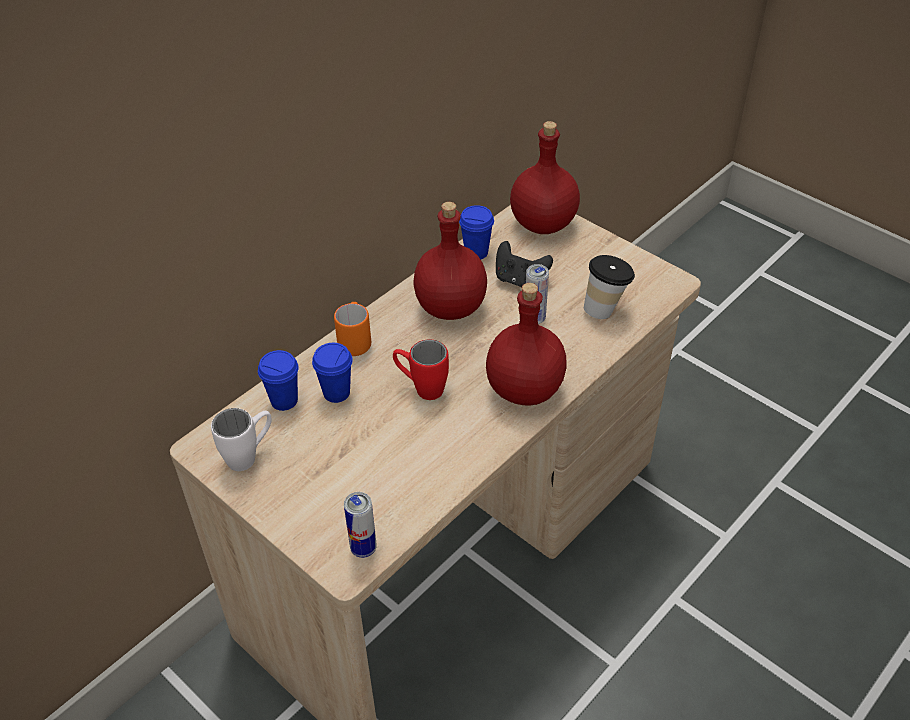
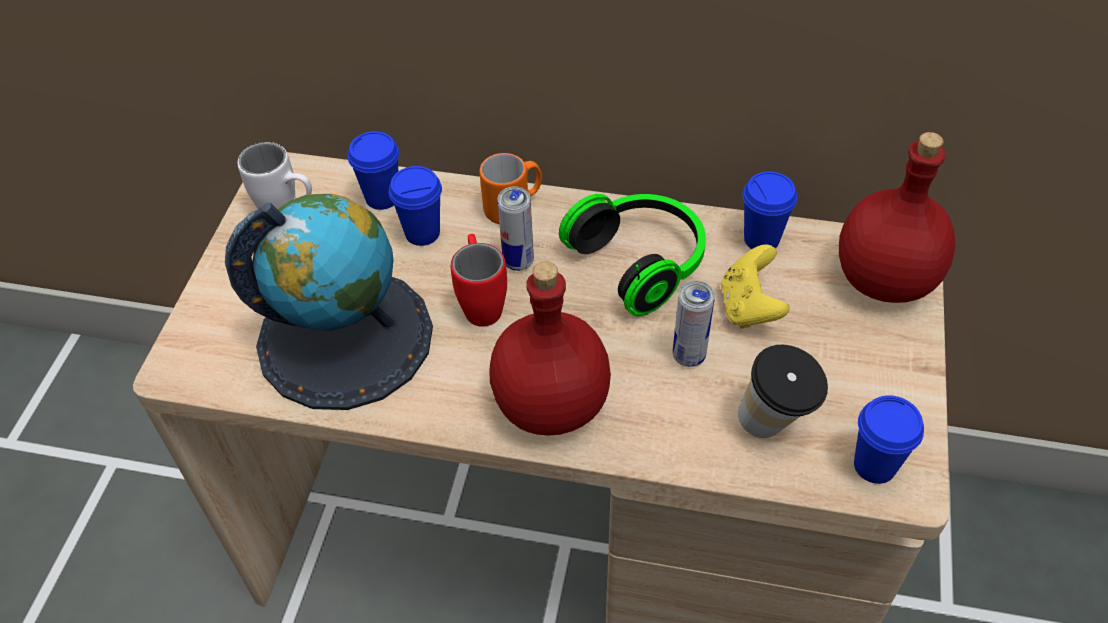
camera: 60 degrees right, 5 degrees up
(363, 548) = (210, 370): can -> can (518, 262)
(394, 465) = (345, 337): none -> globe
(451, 306) = (641, 262): red bottle -> headphones
(520, 280) = (749, 307): black game controller -> yellow game controller
(653, 286) = (874, 465): none -> blue cup

